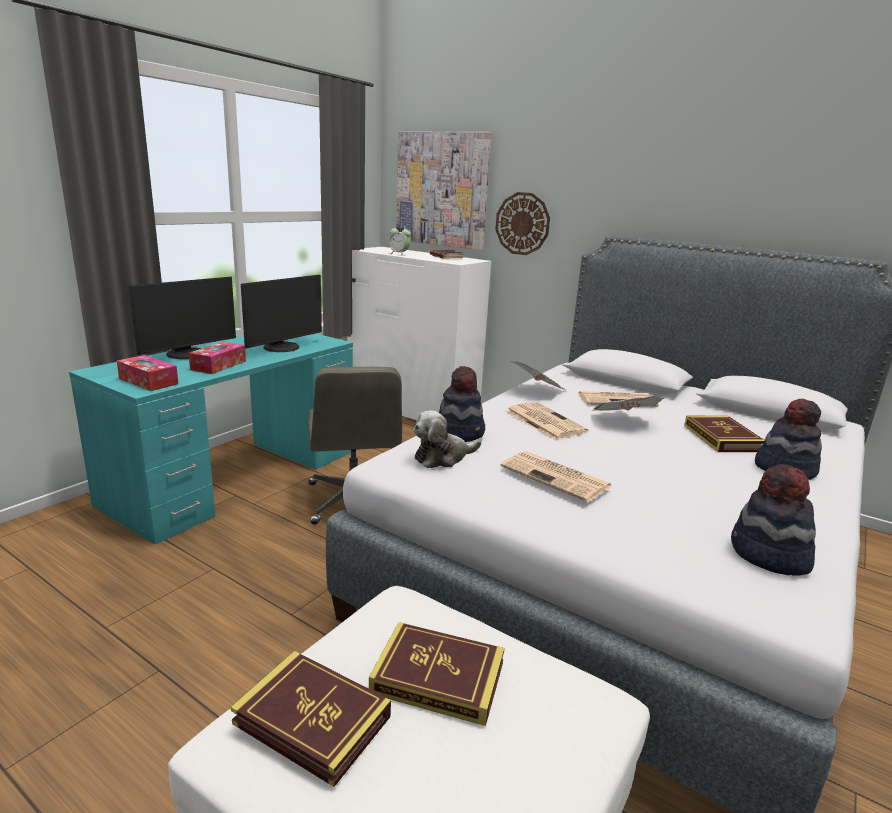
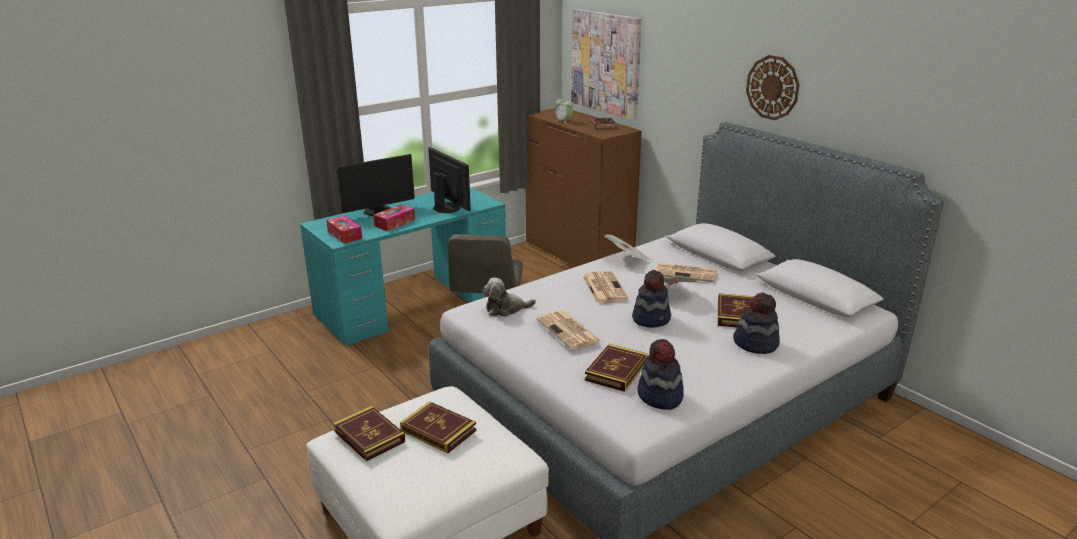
camera: 20 degrees right, 5 degrees up
(283, 348) = (448, 208): monitor -> monitor turned 90 degrees counterclockwise
(411, 409) = (578, 255): white dresser -> brown dresser
(460, 433) = (532, 292): hat -> hat (651, 319)
(522, 224) = (665, 100): wall clock -> wall clock (772, 87)
(672, 525) = (616, 371): none -> book

